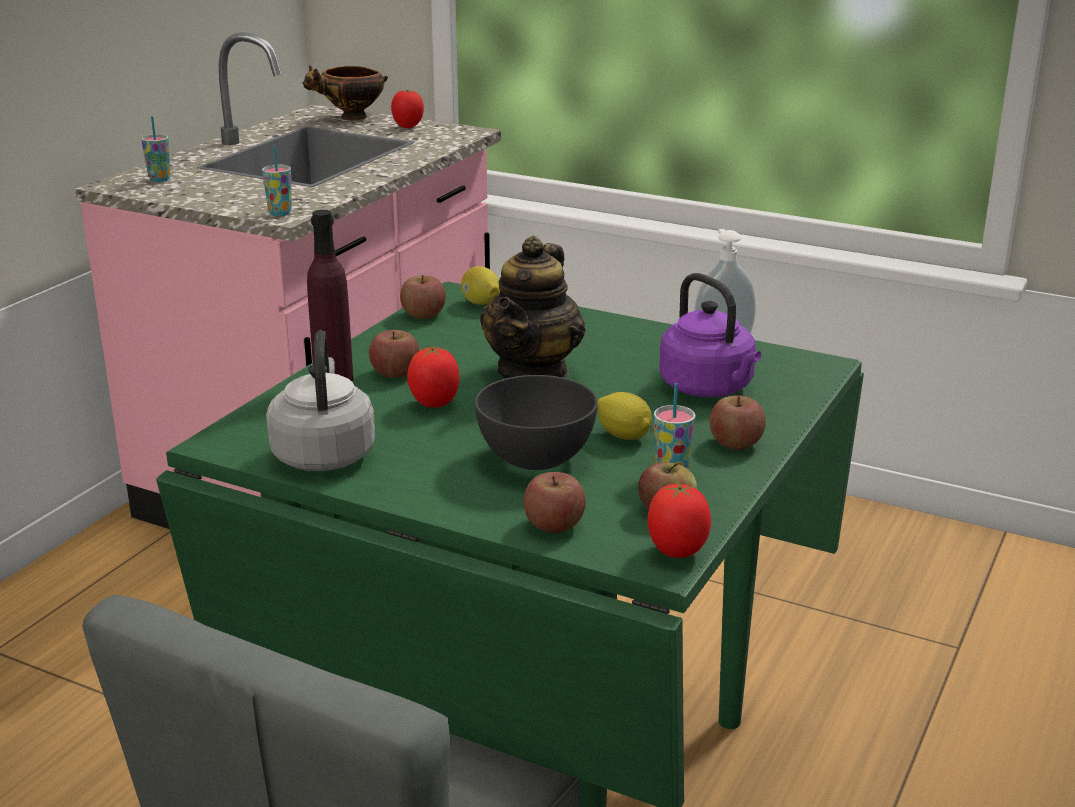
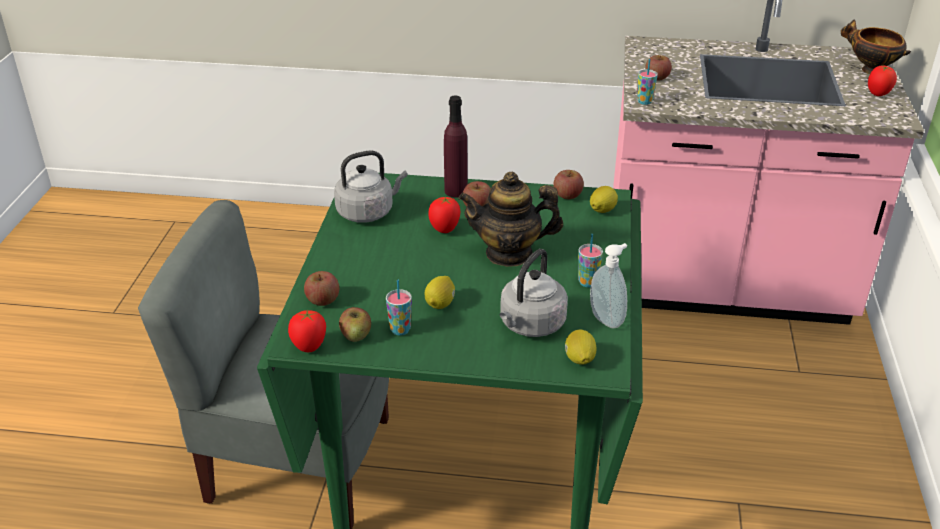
camera: 70 degrees right, 10 degrees up
(159, 179) = (665, 51): cup -> cup (588, 282)
(537, 459) = (395, 279): grey bowl -> none
(709, 388) = (530, 325): purple kettle -> grey kettle
(735, 443) = (454, 348): apple -> apple (657, 77)
(794, 374) = (579, 360): none -> lemon

